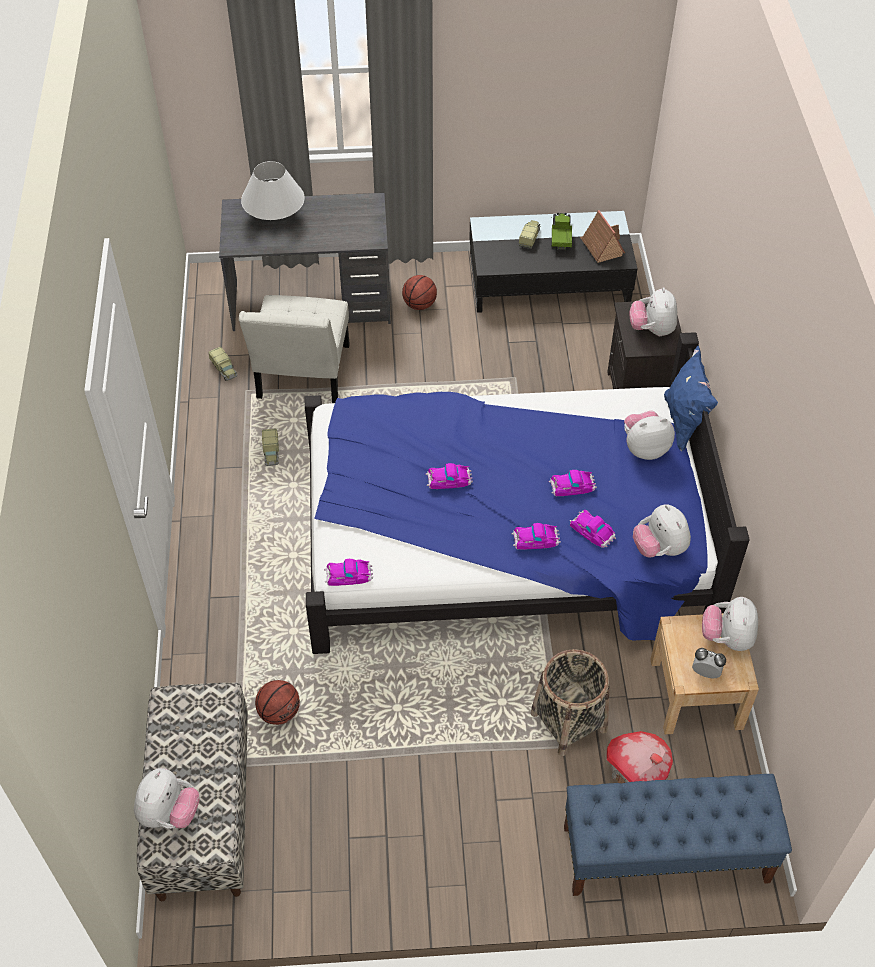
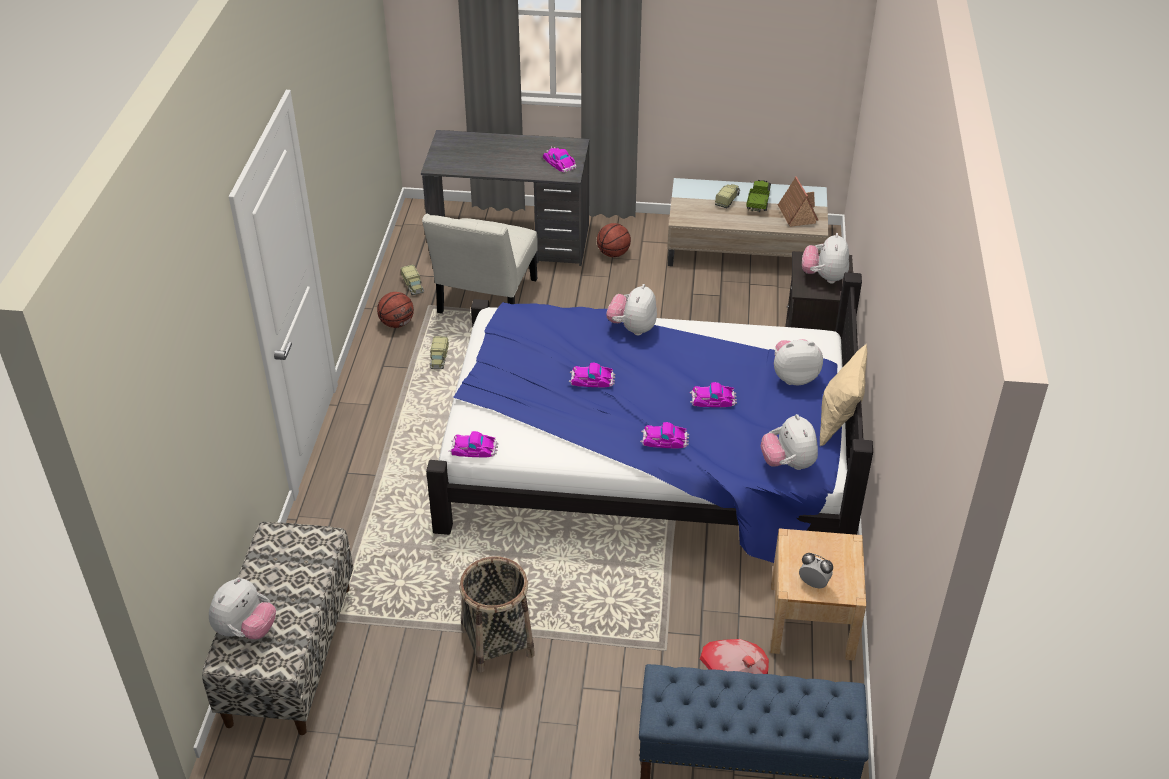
camera: 10 degrees right, 10 degrees down
(275, 219) = (480, 149): white table lamp -> none
(279, 712) = (387, 579): basketball -> basketball (397, 323)
(549, 279) = (745, 246): black coffee table -> beige coffee table
(568, 722) = (673, 628): basket -> basket (497, 642)
(592, 530) = (723, 439): toy car -> toy car (559, 162)
(684, 422) = (840, 360): blue pillow -> none
(697, 494) = (838, 422): none -> beige pillow
(727, 638) = (843, 556): plush toy -> plush toy (632, 328)

